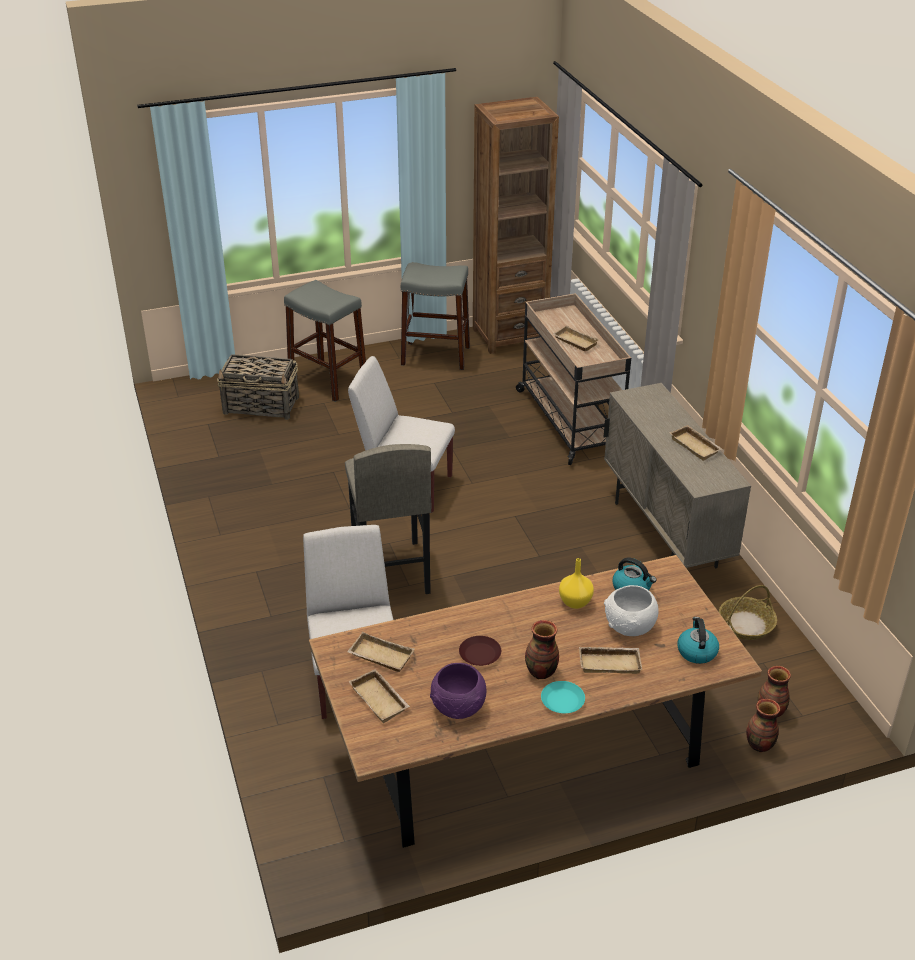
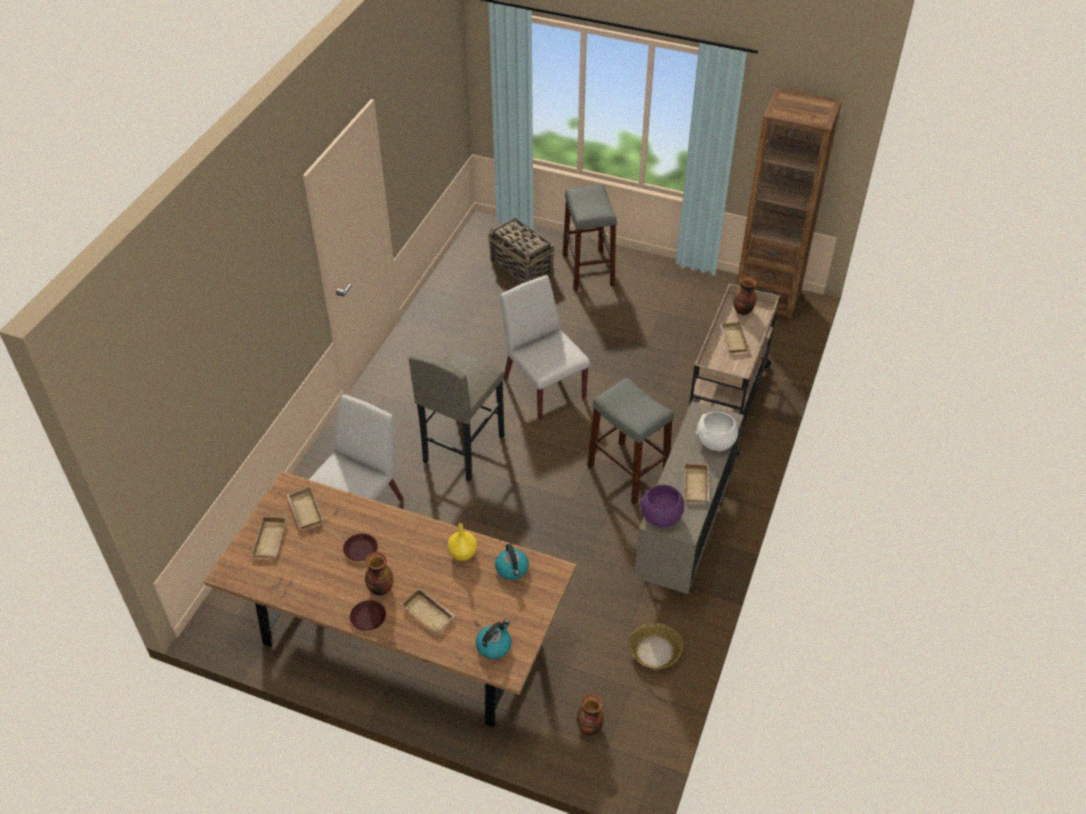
camera: 40 degrees right, 10 degrees up
(435, 356) = (689, 288): grey stool -> grey stool (628, 472)
(459, 708) = (305, 578): purple bowl -> purple bowl (661, 517)
(562, 700) = (368, 617): turquoise plate -> brown plate
(629, 627) = (473, 596): white bowl -> white bowl (714, 442)
(759, 745) = (550, 745): vase -> vase (742, 311)

